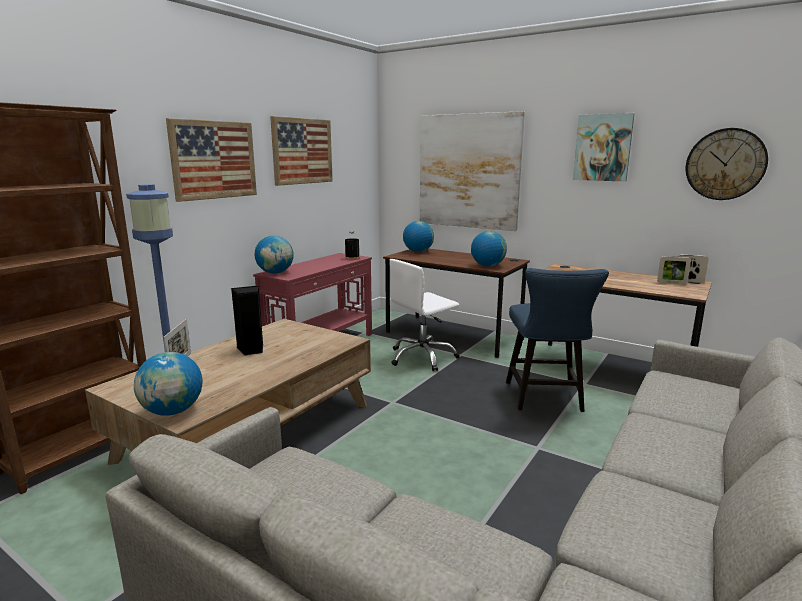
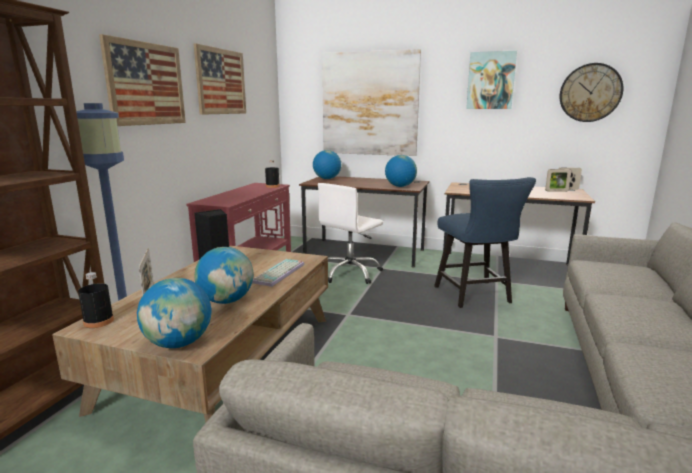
camera: 15 degrees left, 0 degrees up
(125, 383) = (98, 321): none -> black bottle
(275, 273) = (209, 201): globe -> globe (226, 301)
(308, 353) = (280, 273): none -> keyboard

